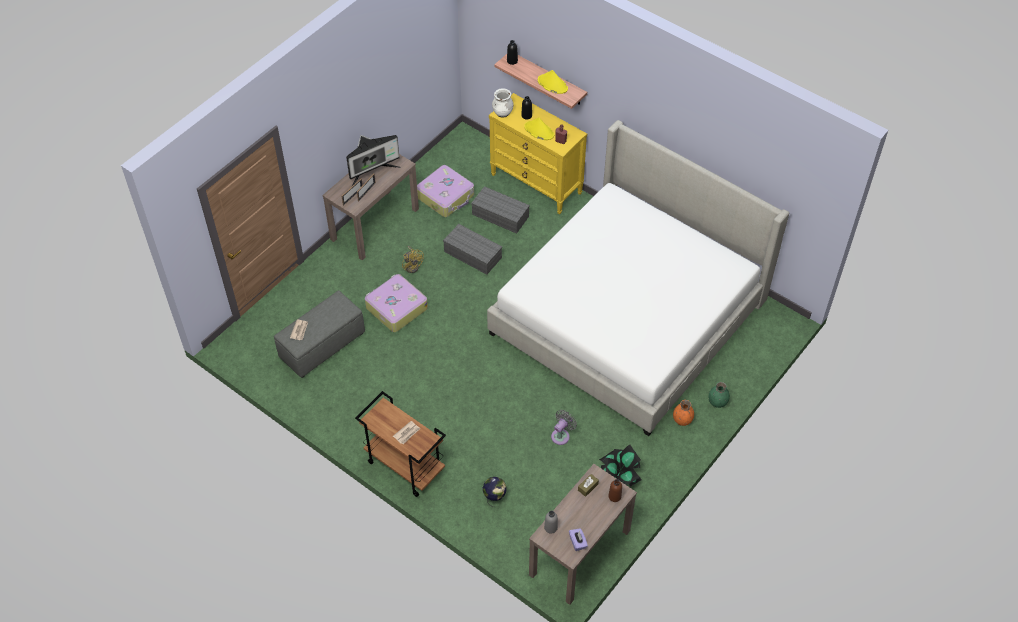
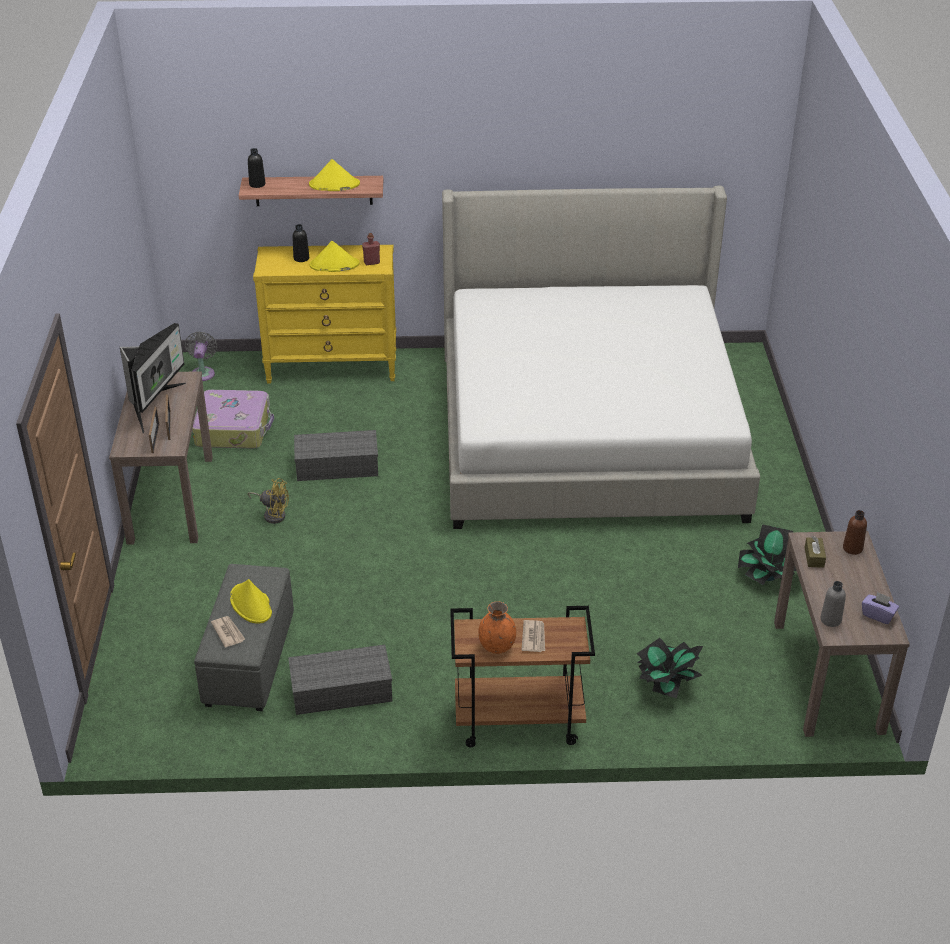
camera: 40 degrees left, 15 degrees down
(323, 321) = (251, 604): none -> yellow hat
(396, 308) = (303, 567): suitcase -> none
(494, 497) = (666, 684): globe -> potted plant
(501, 215) = (326, 414): grey storage box -> grey storage box (342, 689)
(502, 113) = (269, 268): white vase -> none
(561, 435) = (660, 577): grey fan -> grey fan (203, 372)
(682, 420) = (763, 489): orange vase -> orange vase (497, 646)
(717, 402) = (775, 454): green vase -> none

